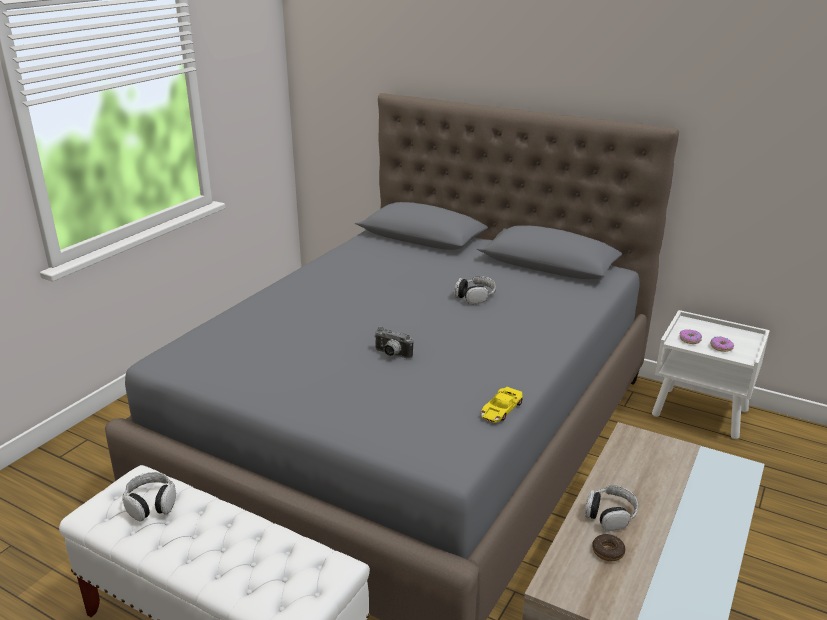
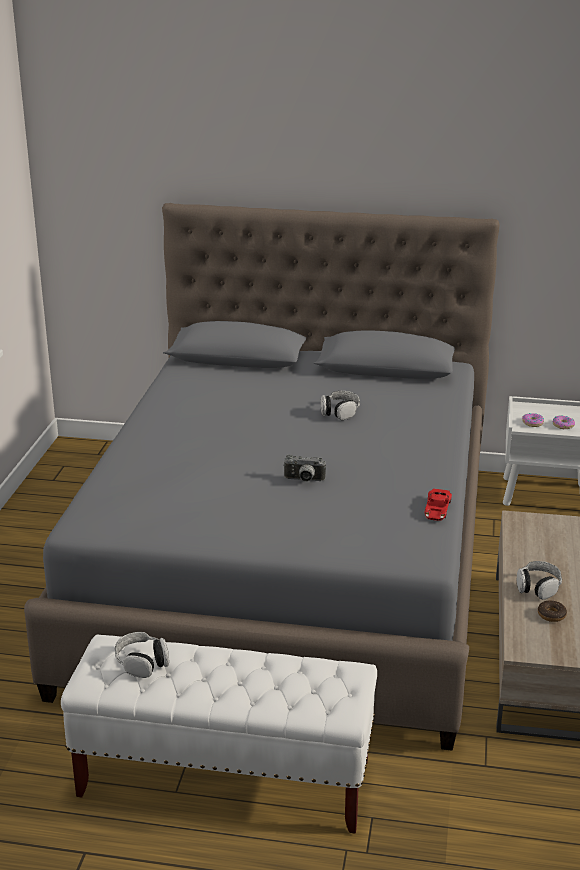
camera: 20 degrees left, 0 degrees up
(501, 410) = (437, 509): yellow toy car -> red toy car

